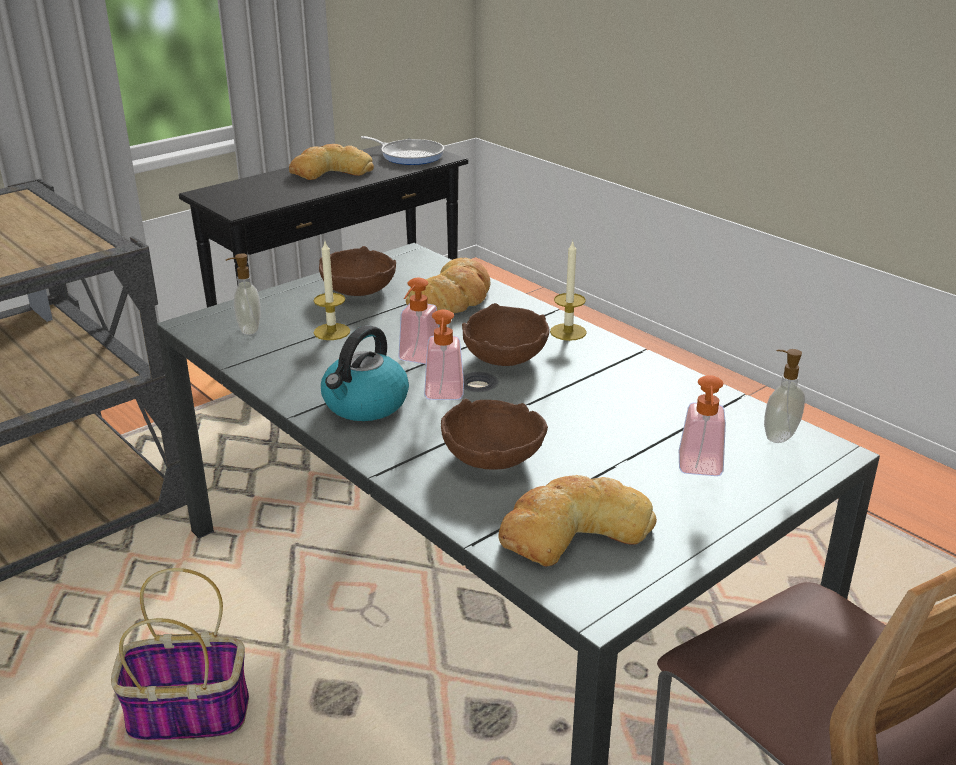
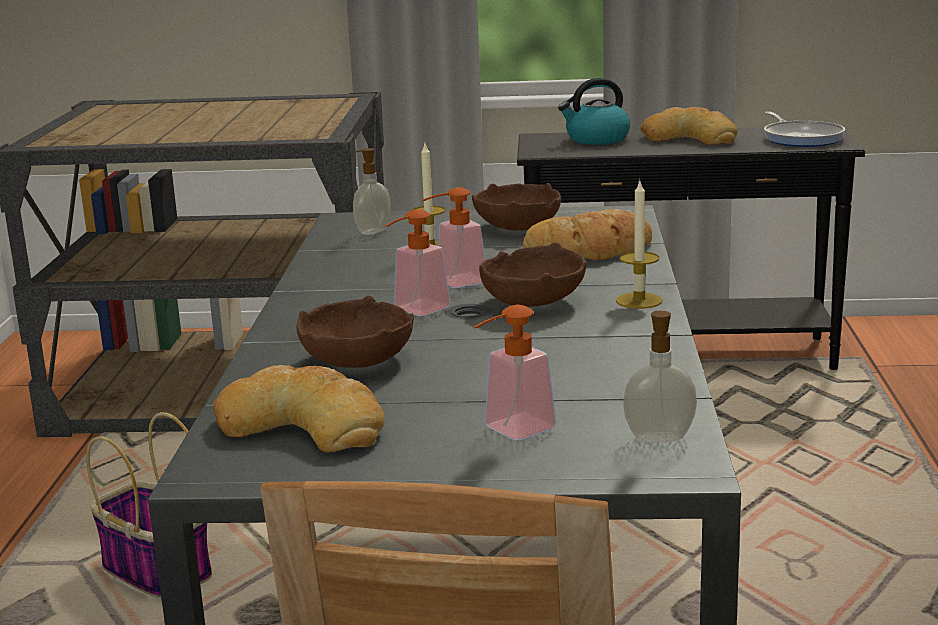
camera: 45 degrees right, 10 degrees down
(365, 405) = (344, 299): kettle -> kettle (596, 139)

